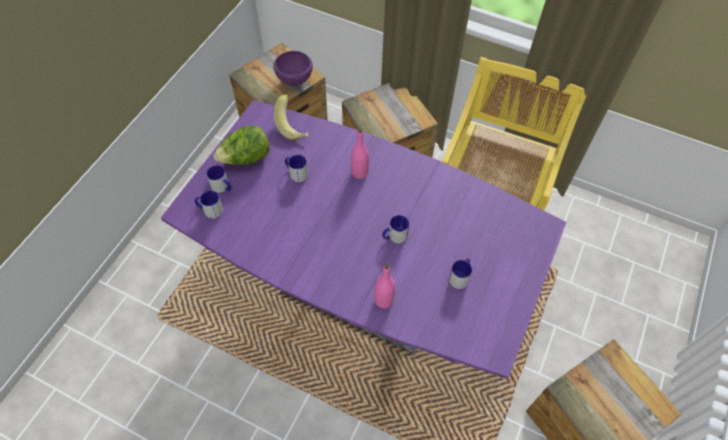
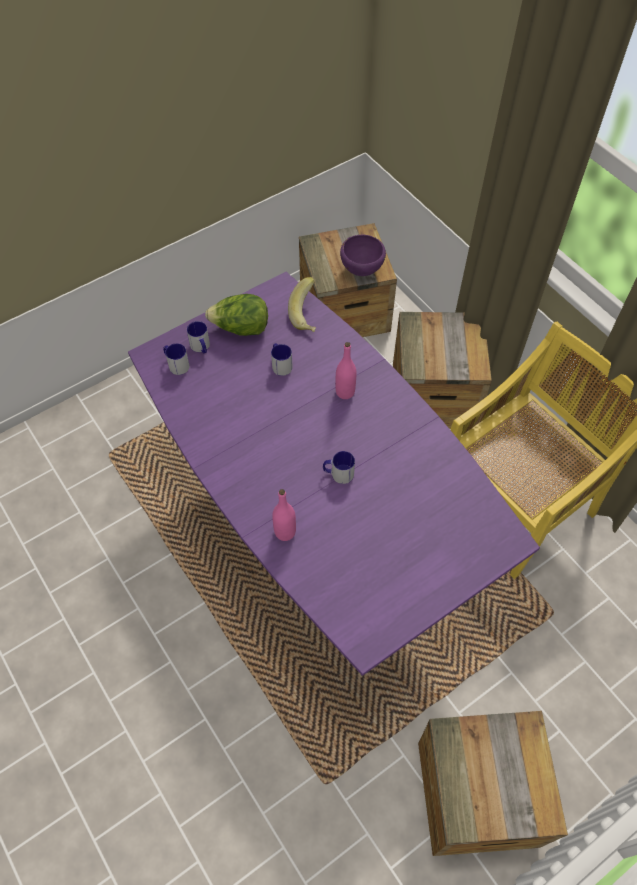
camera: 30 degrees right, 0 degrees up
(460, 276) = (380, 547): mug -> none

